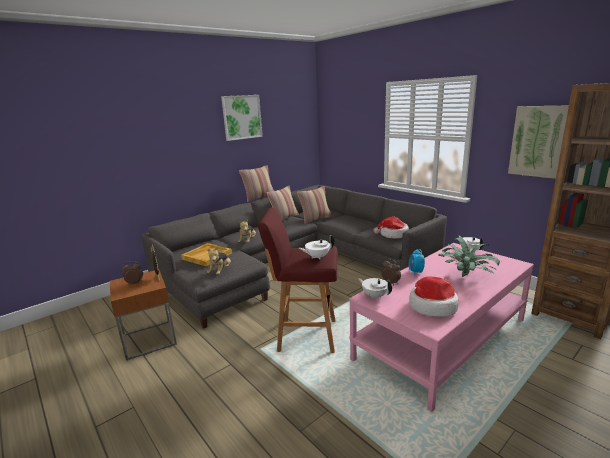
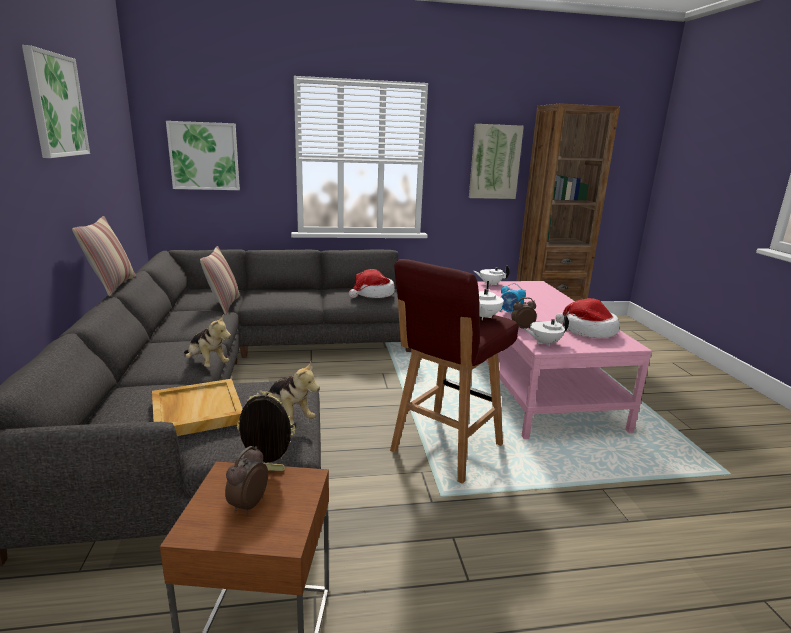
camera: 60 degrees left, 0 degrees up
(284, 218) = (171, 317): pillow -> none
(343, 134) = (204, 156): none -> picture
(466, 276) = (542, 303): potted plant -> none

